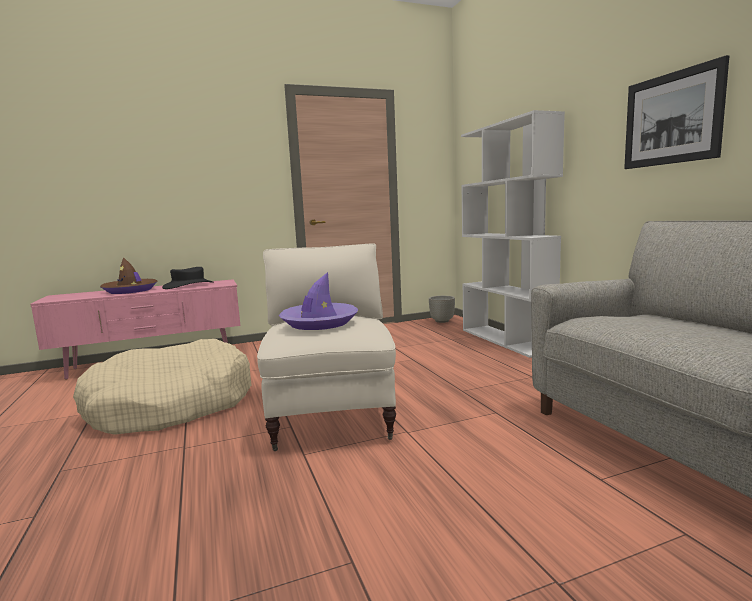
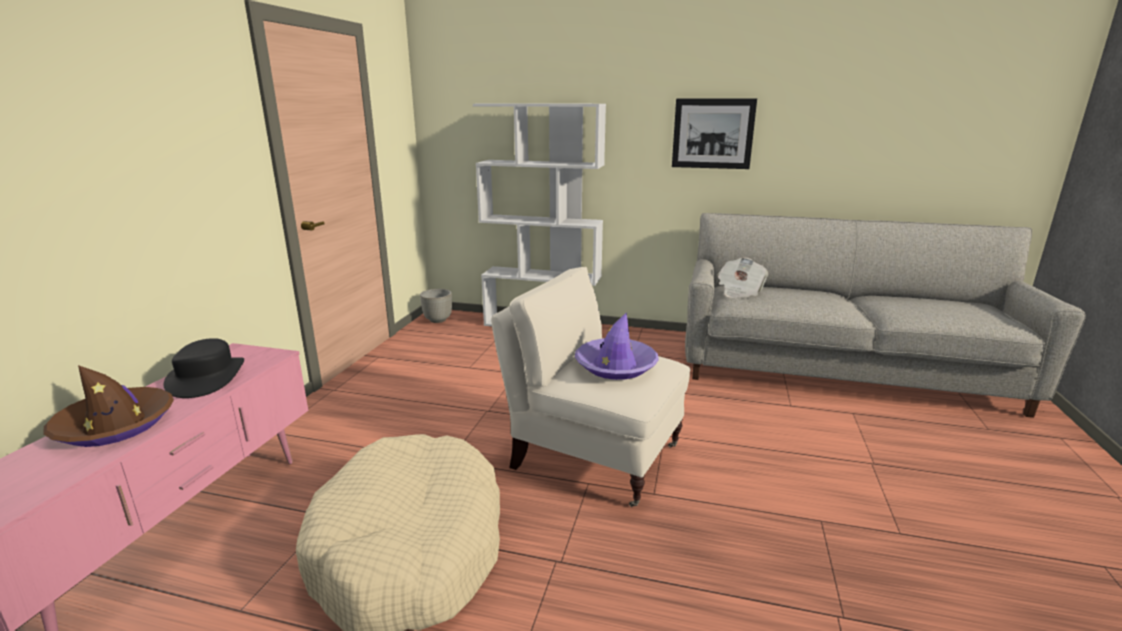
camera: 55 degrees left, 10 degrees up
(624, 315) = (739, 291): none -> newspaper

